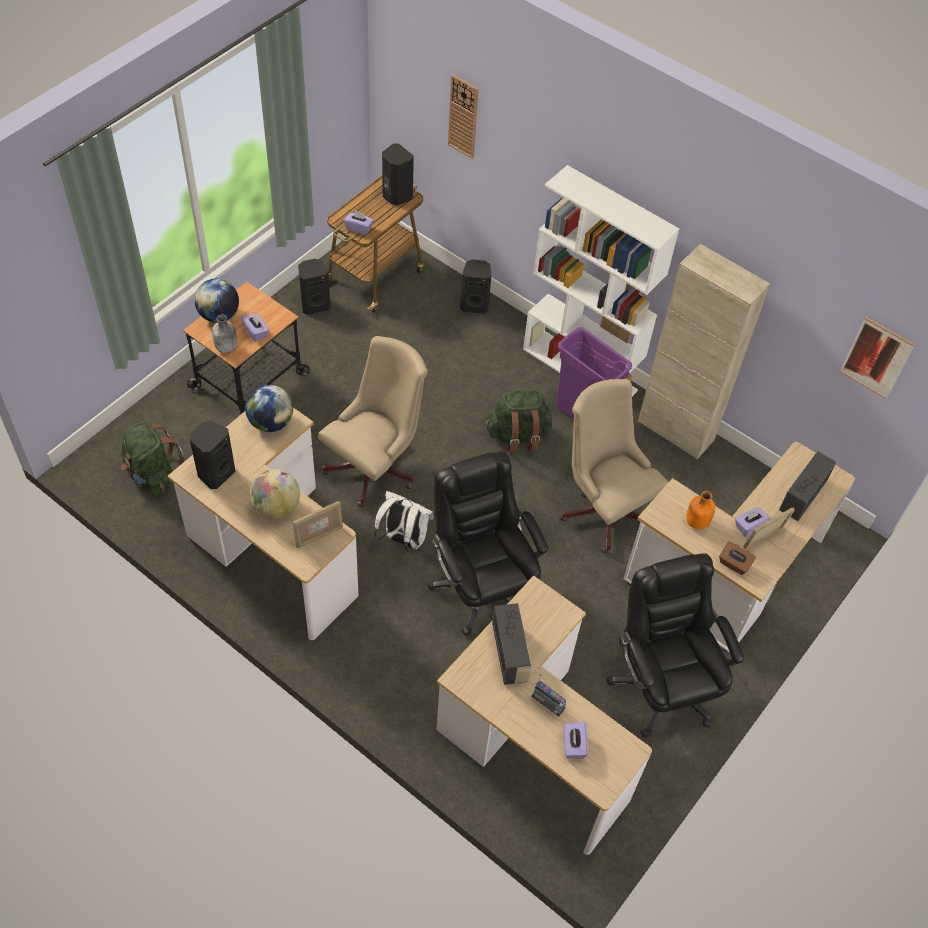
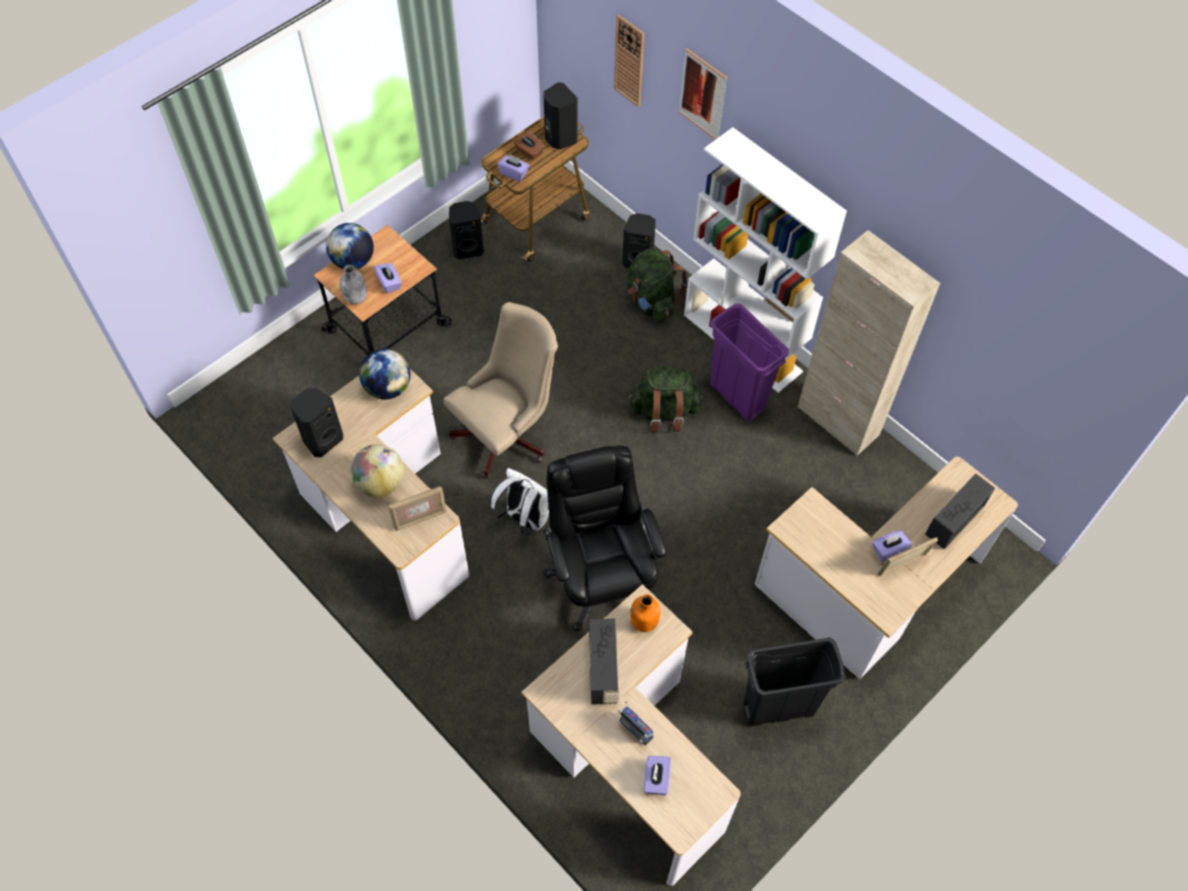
camera: 10 degrees right, 5 degrees up
(152, 475) = (274, 424): green backpack -> green backpack (652, 301)
(603, 507) = (745, 501): beige office chair -> none
(662, 686) = (779, 708): black office chair -> black trash can
(696, 522) = (830, 539): orange bottle -> orange bottle (643, 621)
(734, 564) = (864, 592): brown tissue box -> brown tissue box (529, 152)
(876, 358) = (1051, 378): picture -> picture (703, 95)

